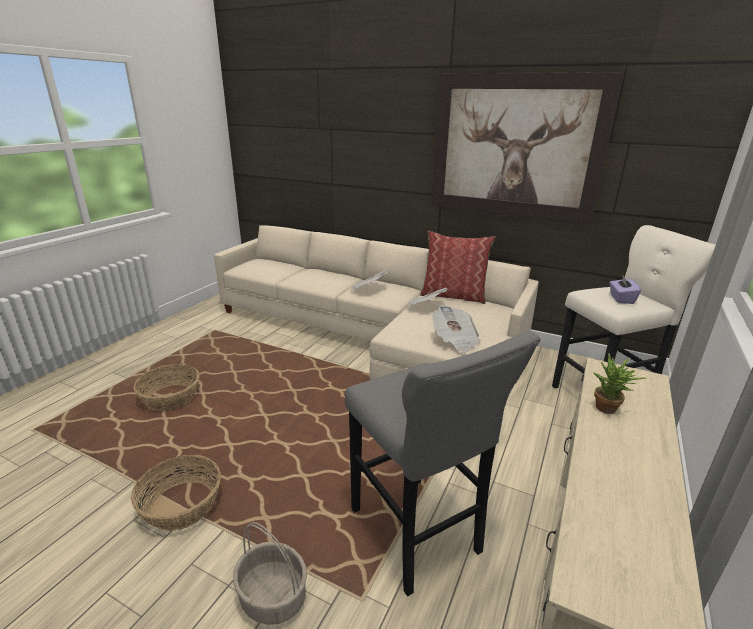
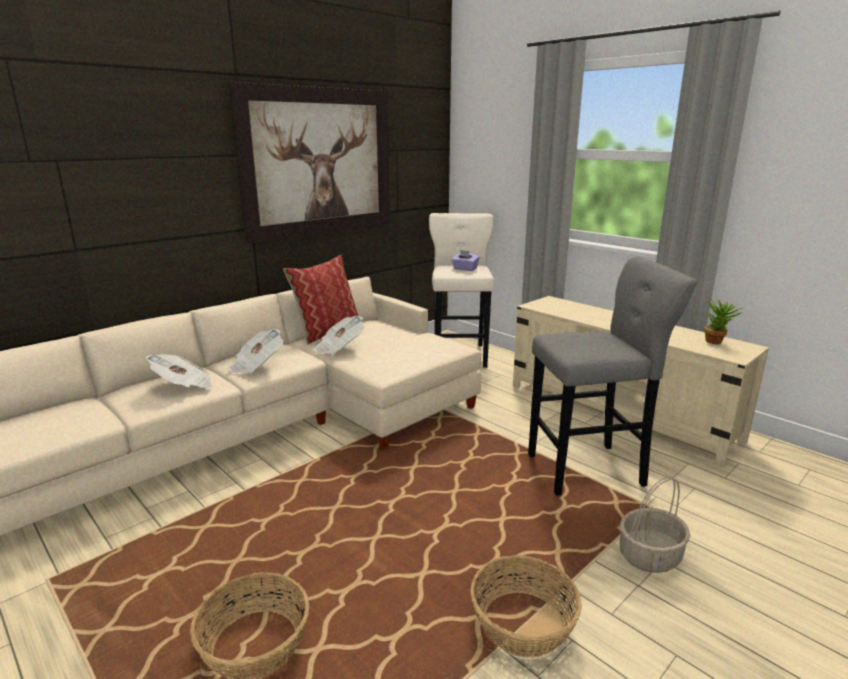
camera: 70 degrees left, 5 degrees down
(455, 340) = (424, 349): newspaper -> newspaper (184, 386)
(608, 410) = (585, 317): potted plant -> potted plant (717, 341)

